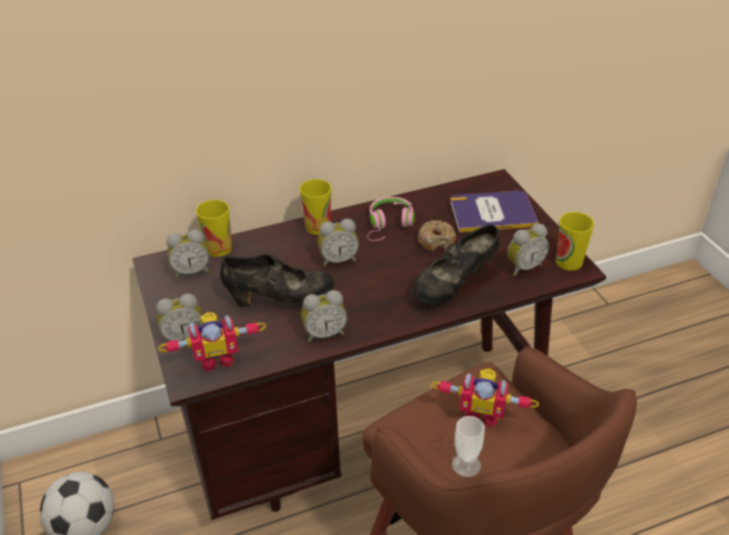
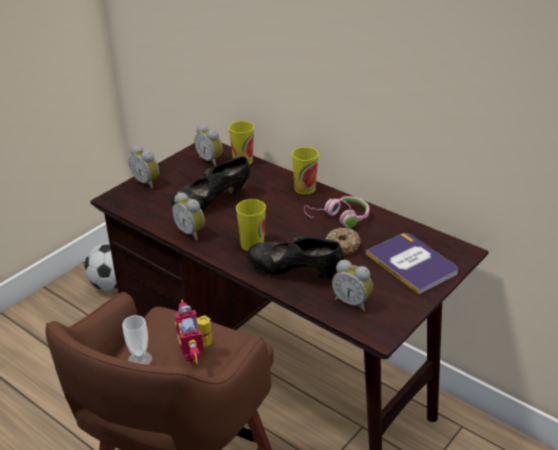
camera: 60 degrees right, 5 degrees down
(216, 358) = (137, 201): toy robot -> none
(280, 299) = (211, 202): black shoe -> black shoe turned 90 degrees clockwise
(338, 260) = (275, 210): alarm clock -> none
(569, 262) = (385, 326): cup -> cup (252, 244)

